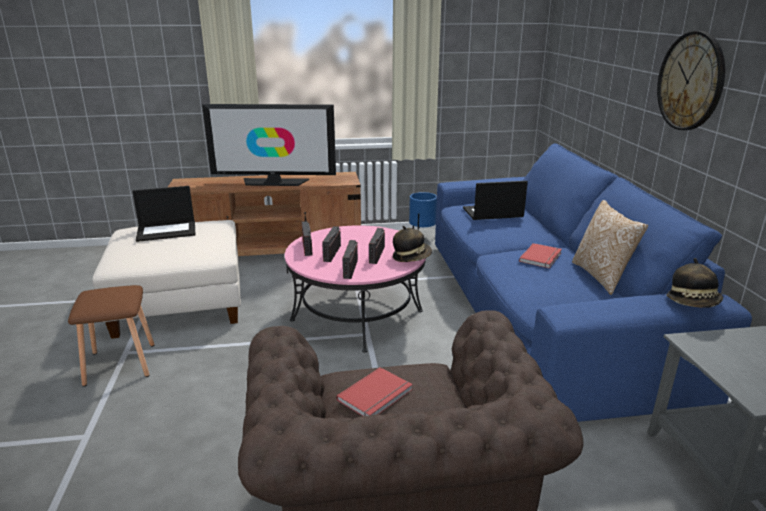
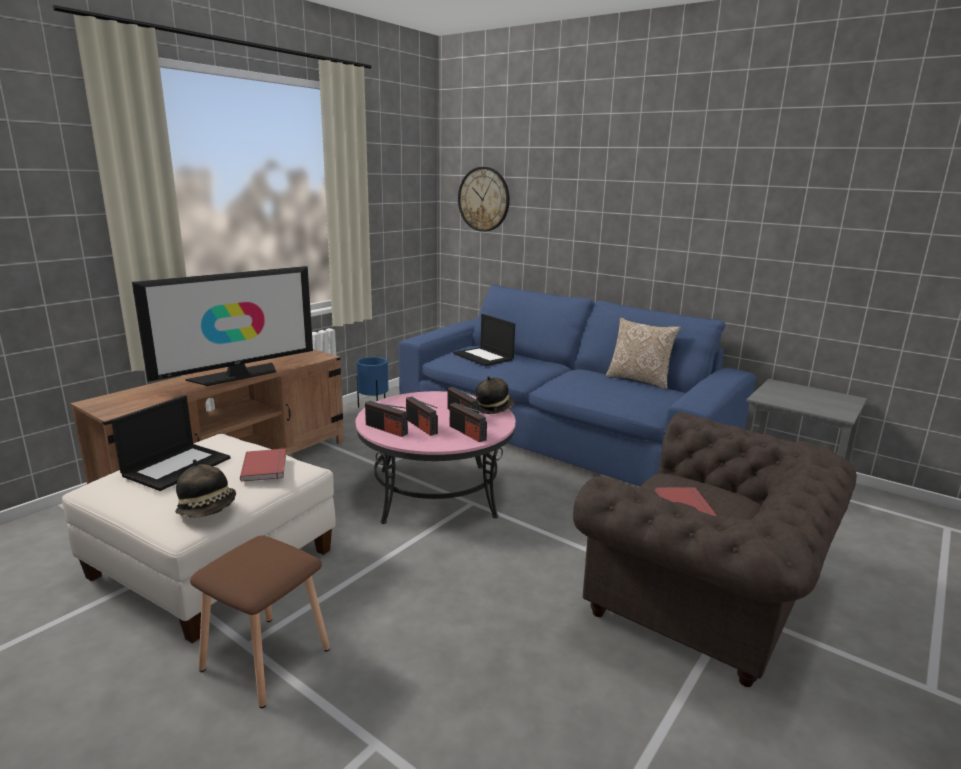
camera: 45 degrees left, 5 degrees down
(492, 213) = (484, 357): laptop -> laptop turned 75 degrees counterclockwise
(542, 257) = (586, 378): red book -> red book (266, 467)
(691, 81) = (654, 216): wall clock -> wall clock (484, 199)
(693, 303) = (733, 375): hat -> hat (208, 509)

